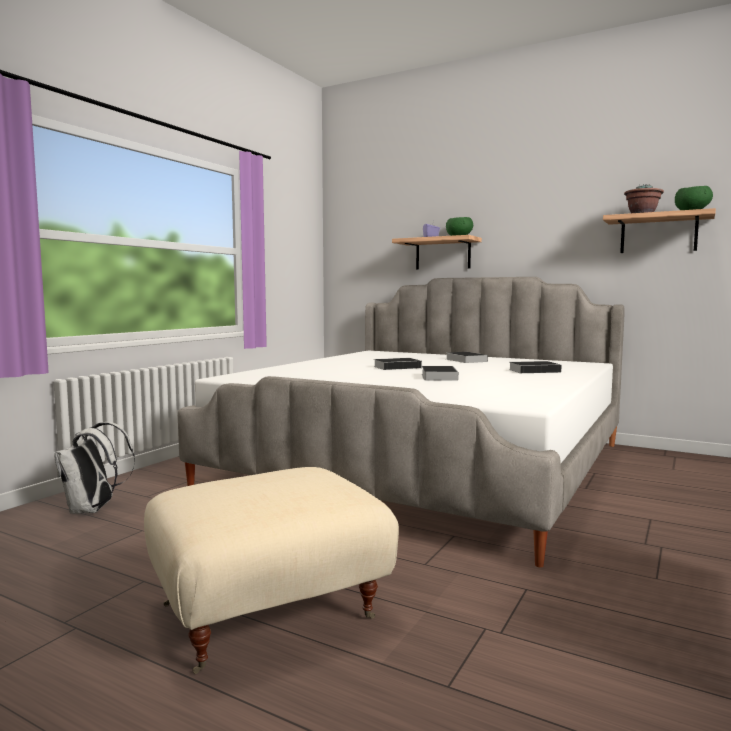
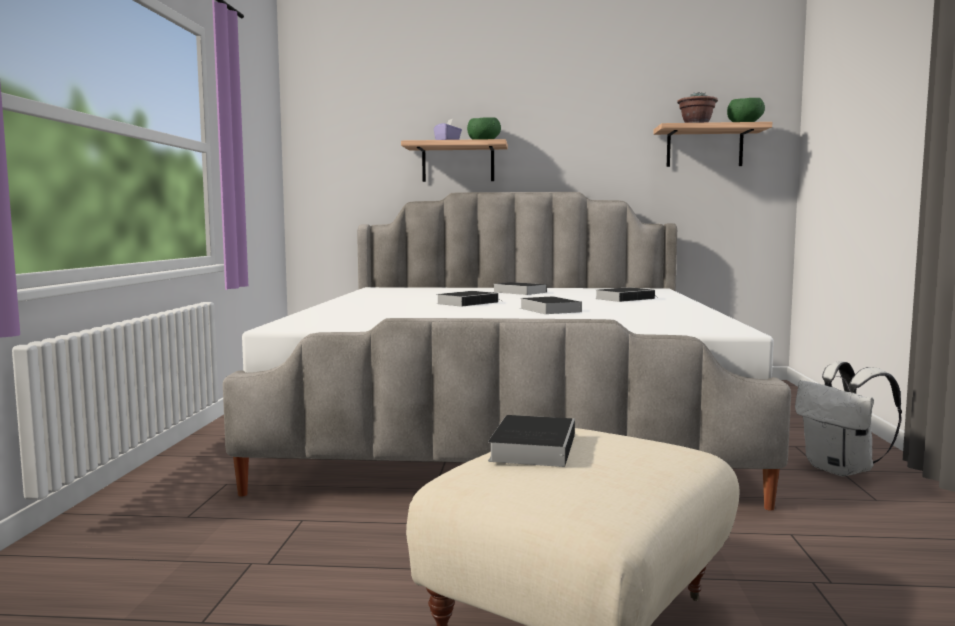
camera: 25 degrees left, 0 degrees up
(93, 510) = (125, 550): white backpack -> white backpack (842, 470)
(252, 477) = (533, 447): none -> book

